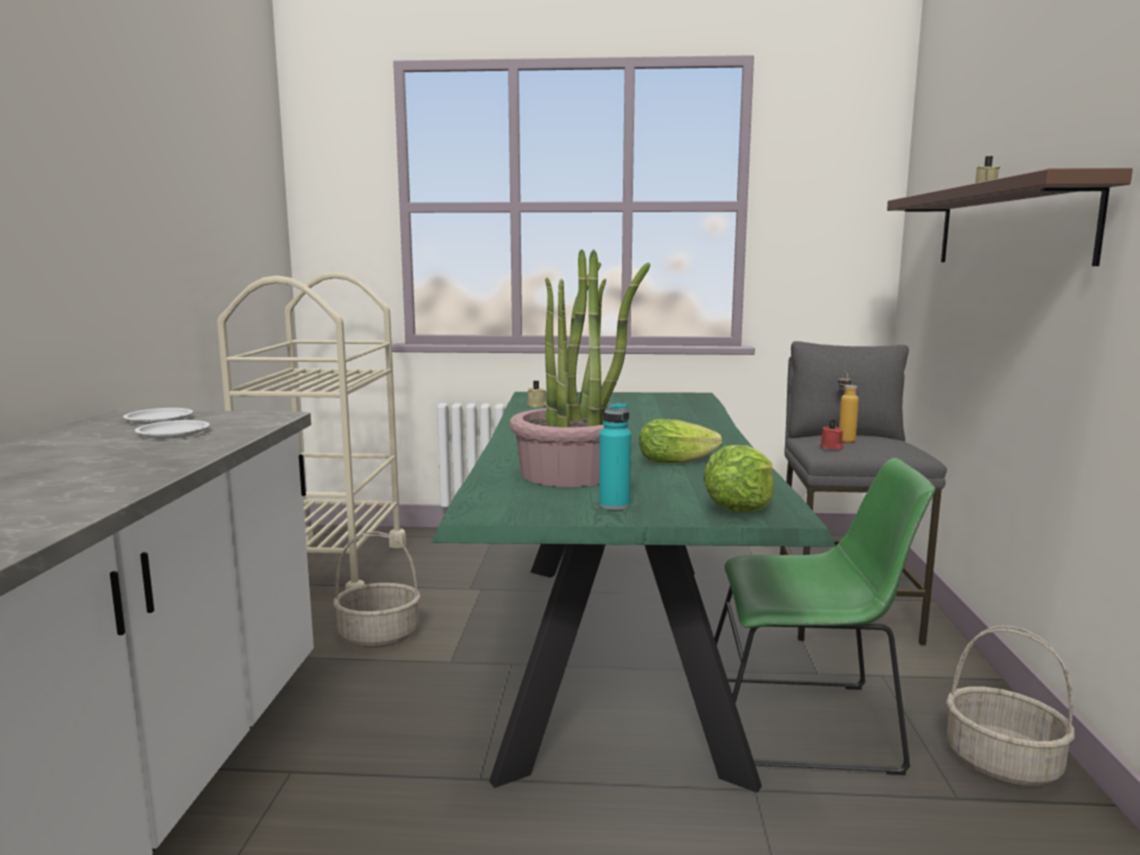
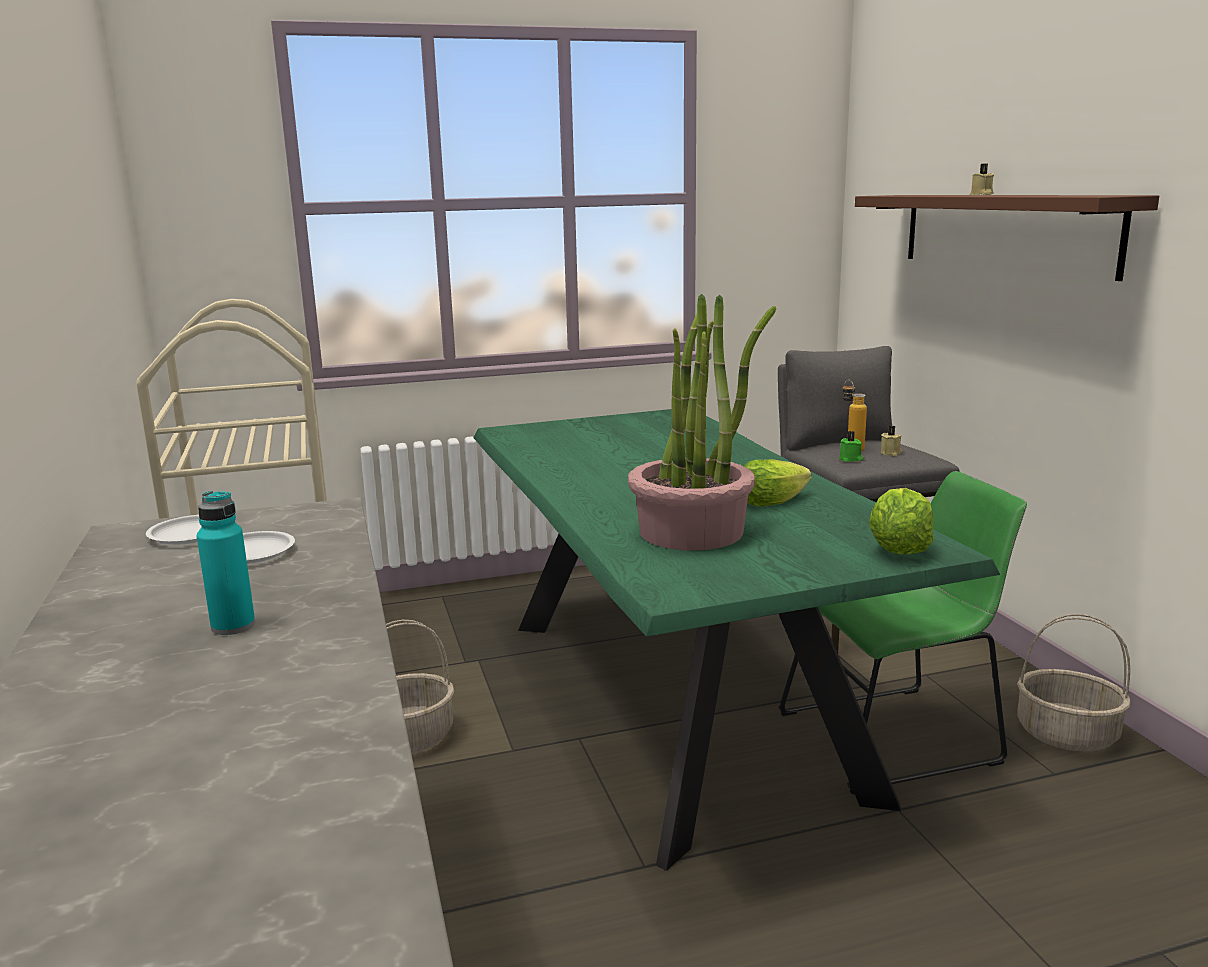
camera: 20 degrees left, 5 degrees up
(537, 405) = (533, 446): beige candle -> beige candle (891, 453)
(614, 505) = (786, 564): turquoise bottle -> turquoise bottle (233, 626)
(831, 447) = (851, 459): red candle -> green candle

